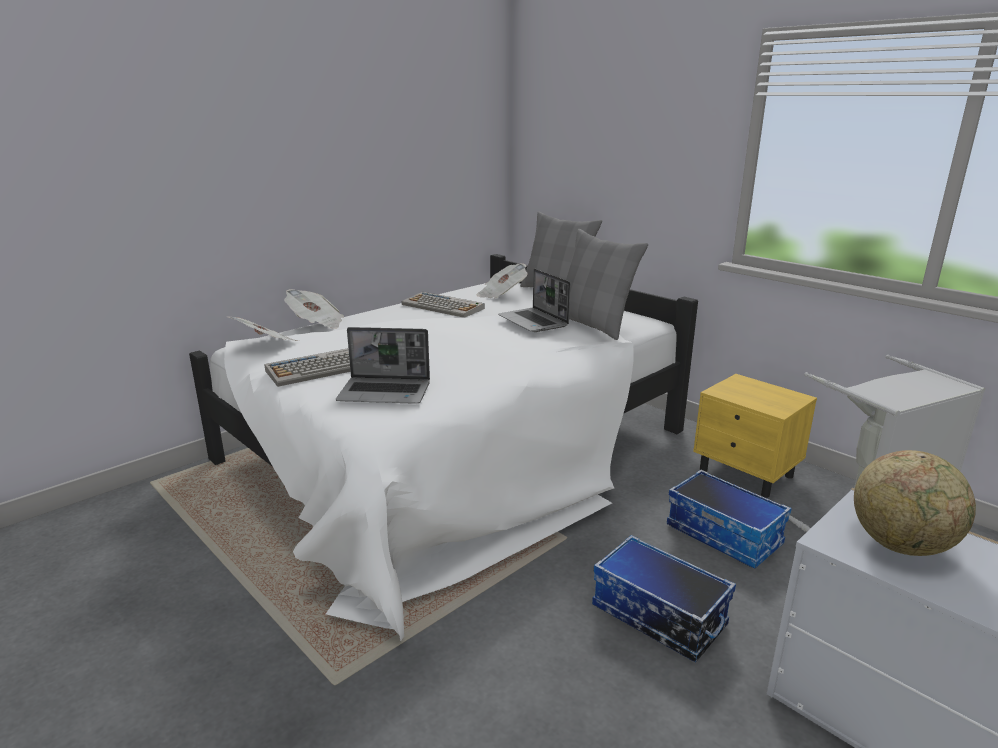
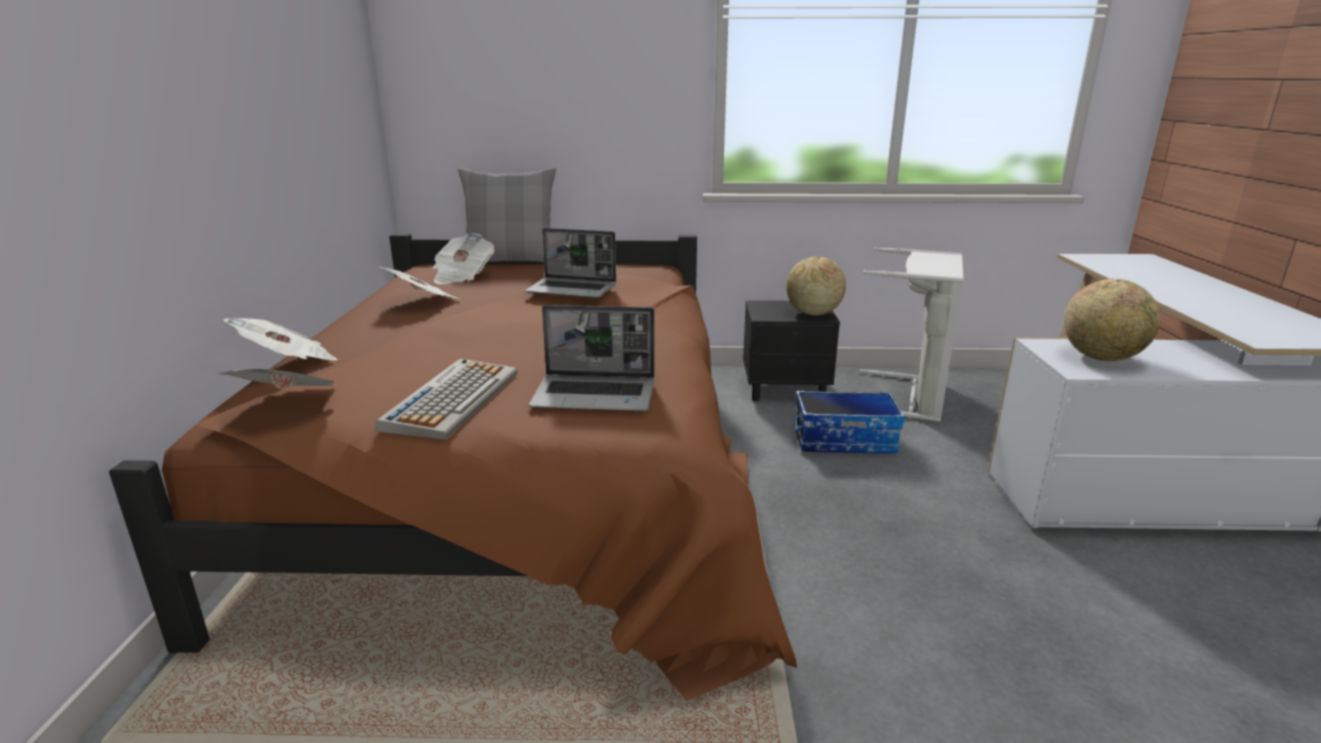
camera: 45 degrees left, 0 degrees up
(386, 392) = (596, 395): laptop -> laptop turned 45 degrees clockwise
(443, 306) = (424, 302): keyboard -> newspaper
(456, 453) = (528, 479): white bed -> brown bed
(593, 325) = (630, 279): grey pillow -> none
(657, 616) = (903, 520): storage box -> none
(746, 473) = (786, 390): yellow nightstand -> black nightstand
(772, 404) = (813, 314): none -> globe

